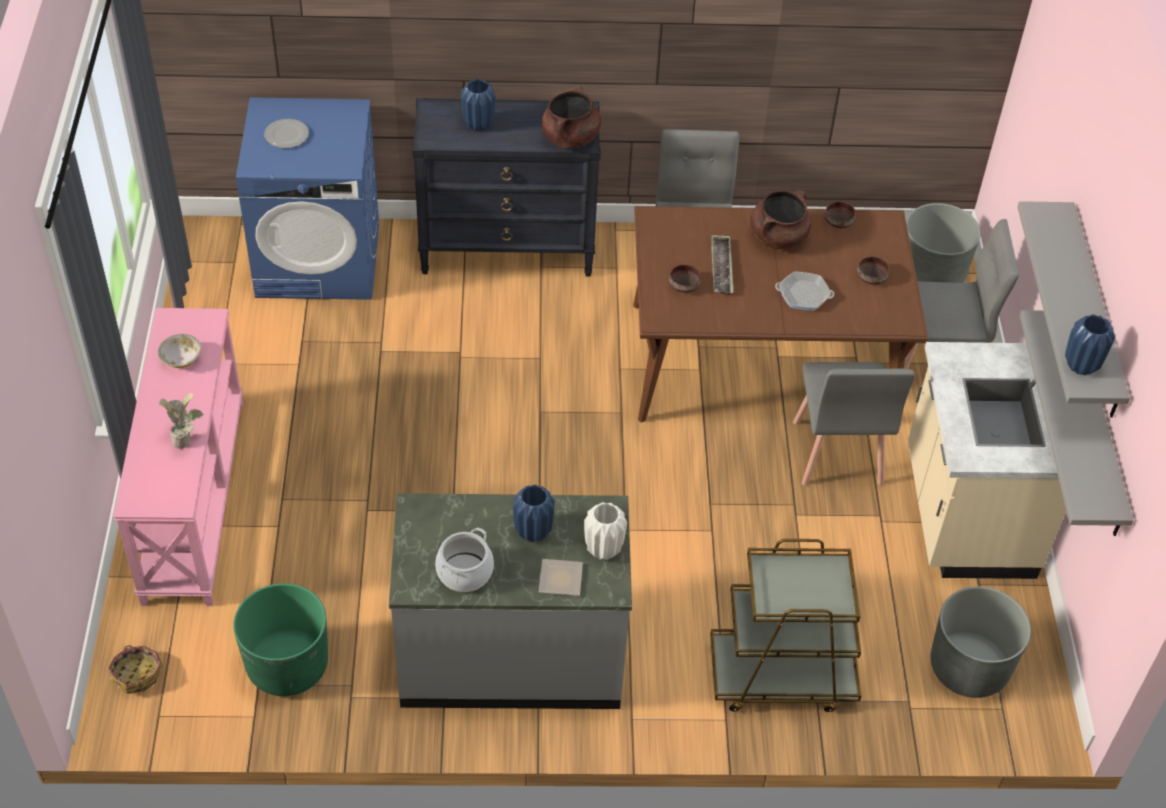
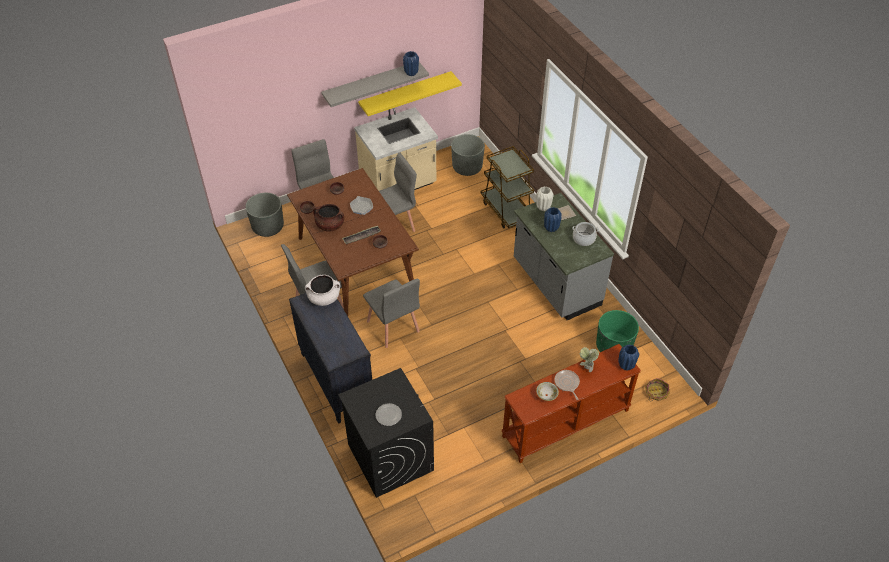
camera: 115 degrees left, 0 degrees up
(179, 397) = (567, 383): none -> frying pan
(192, 499) = (566, 424): pink console table -> brown console table
(319, 260) = (390, 457): blue washing machine -> black washing machine
(478, 124) = (334, 337): blue vase -> blue vase (626, 366)
(570, 138) = (324, 298): brown cooking pot -> white cooking pot
(572, 357) = (393, 327): none -> grey chair
(1097, 426) = (405, 93): grey shelf -> yellow shelf

